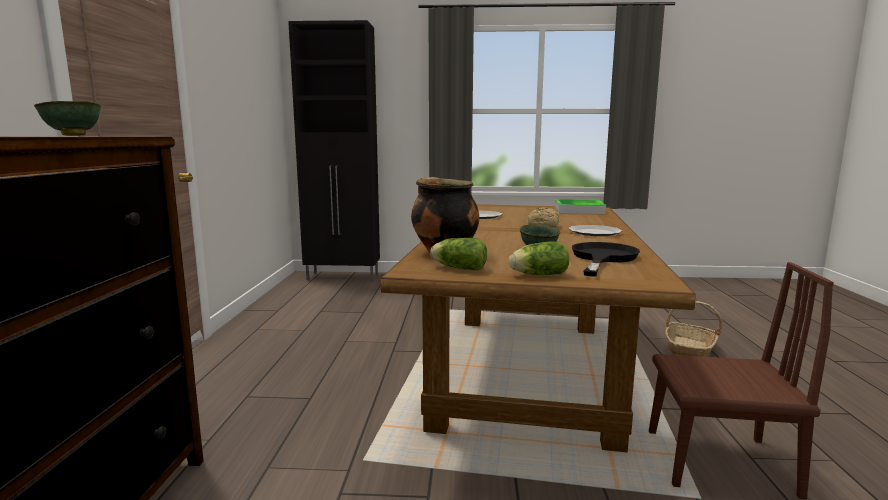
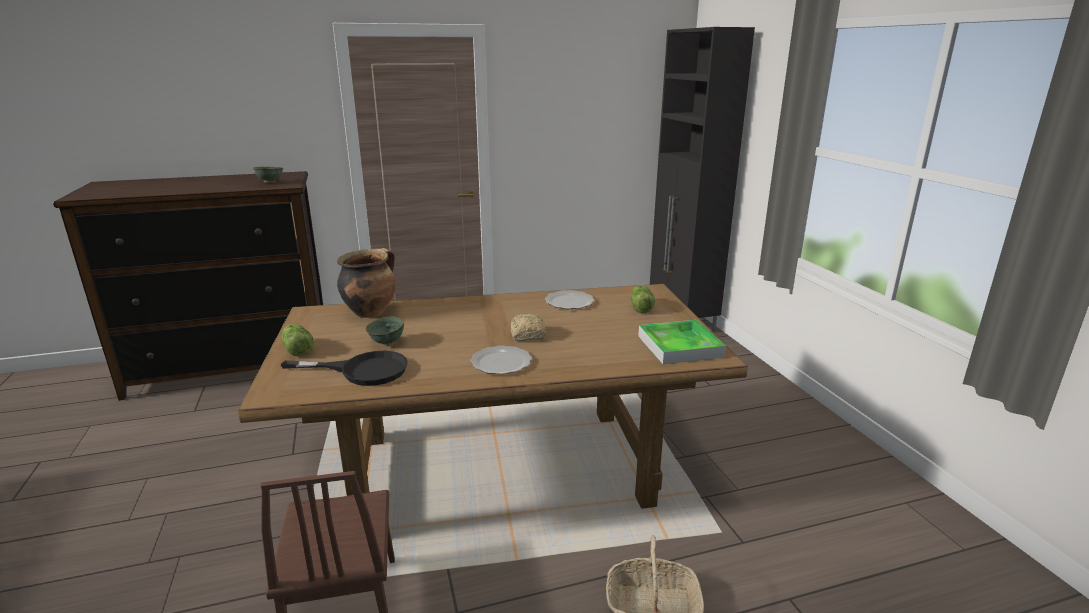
camera: 70 degrees right, 10 degrees up
(458, 268) = (318, 323): lettuce -> lettuce (641, 307)

